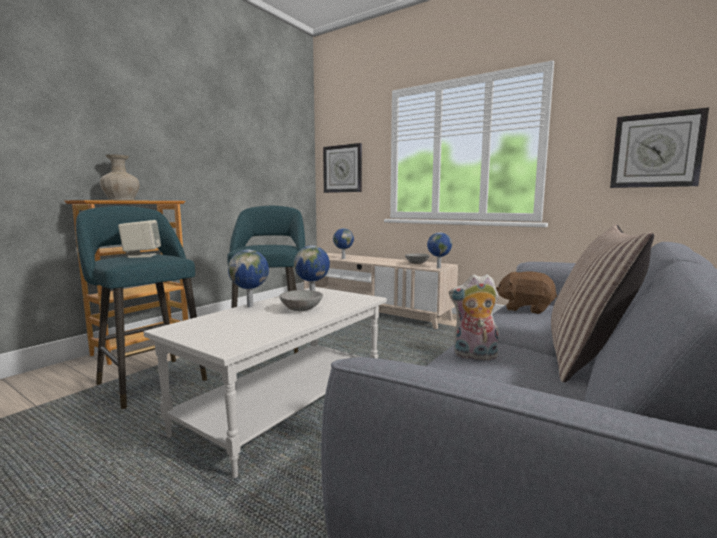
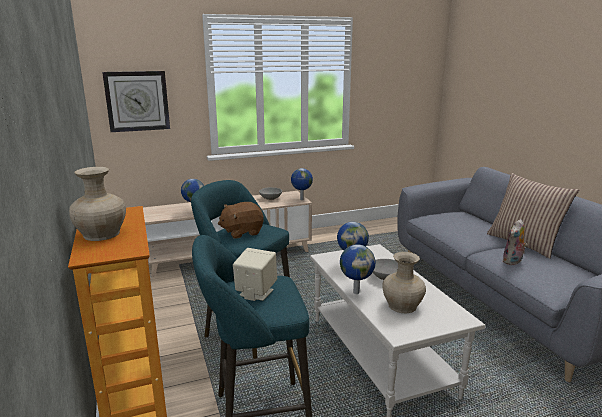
camera: 55 degrees left, 10 degrees up
(238, 322) = (402, 305): none -> beige vase
(525, 308) = (441, 222): brown plush toy -> brown plush toy (242, 232)
(656, 150) = (409, 92): wall clock -> none

